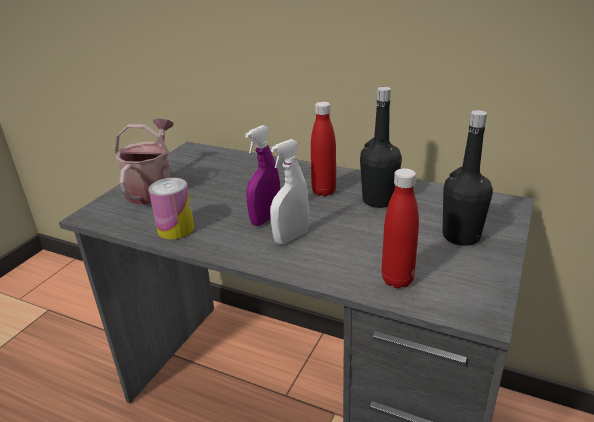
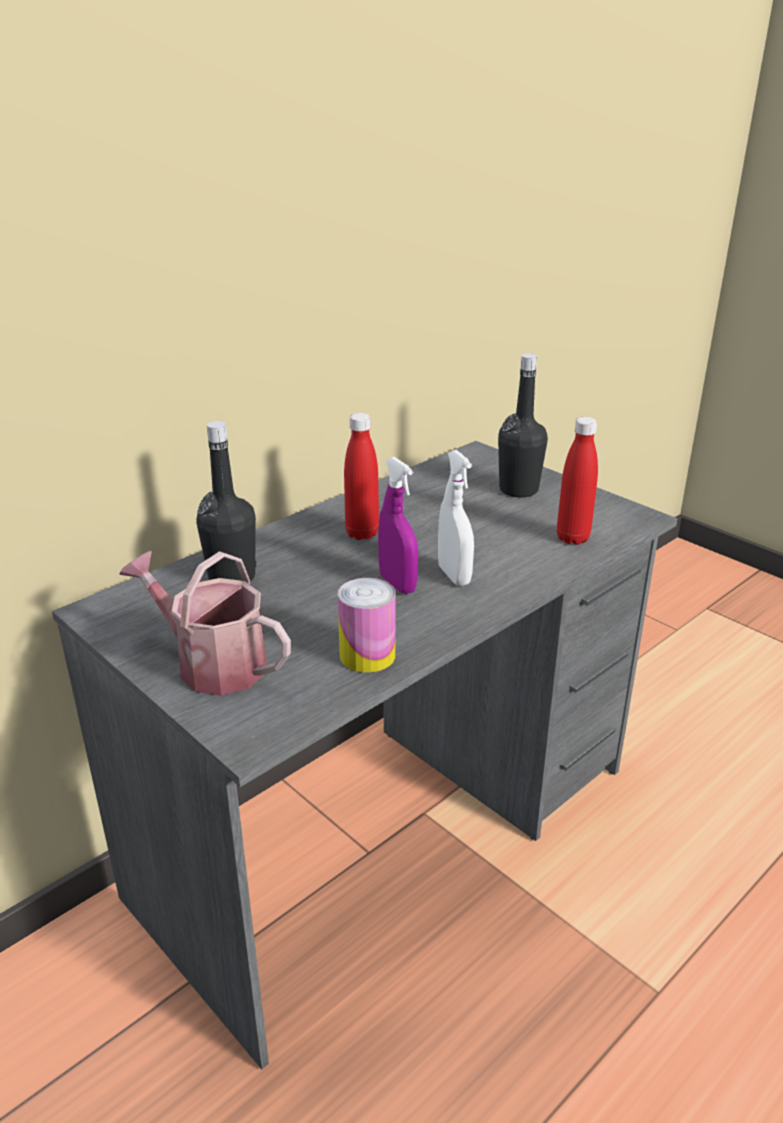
camera: 70 degrees left, 0 degrees up
(378, 200) = (414, 508): black bottle -> black bottle (232, 577)

